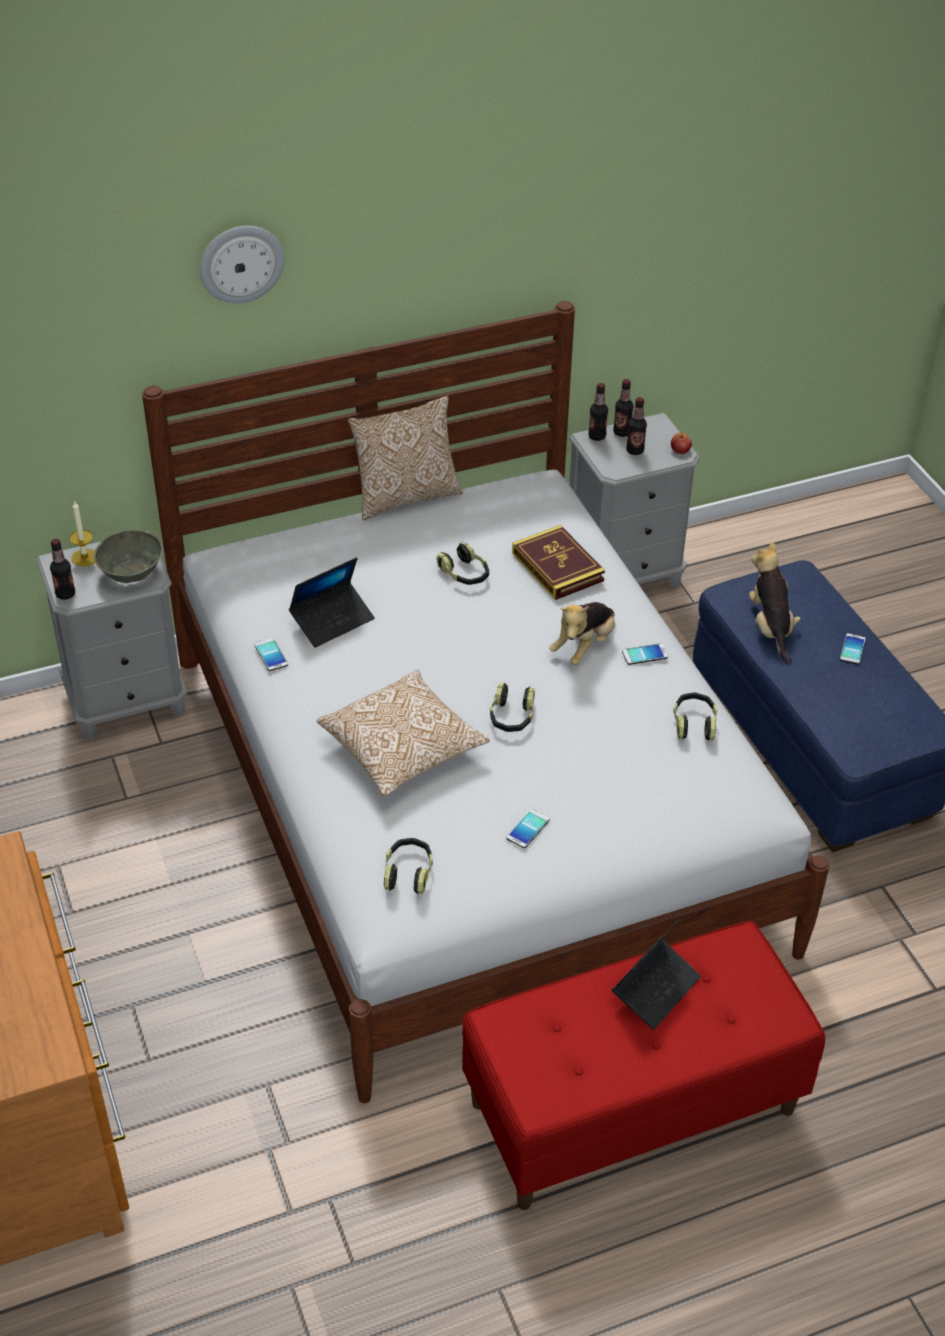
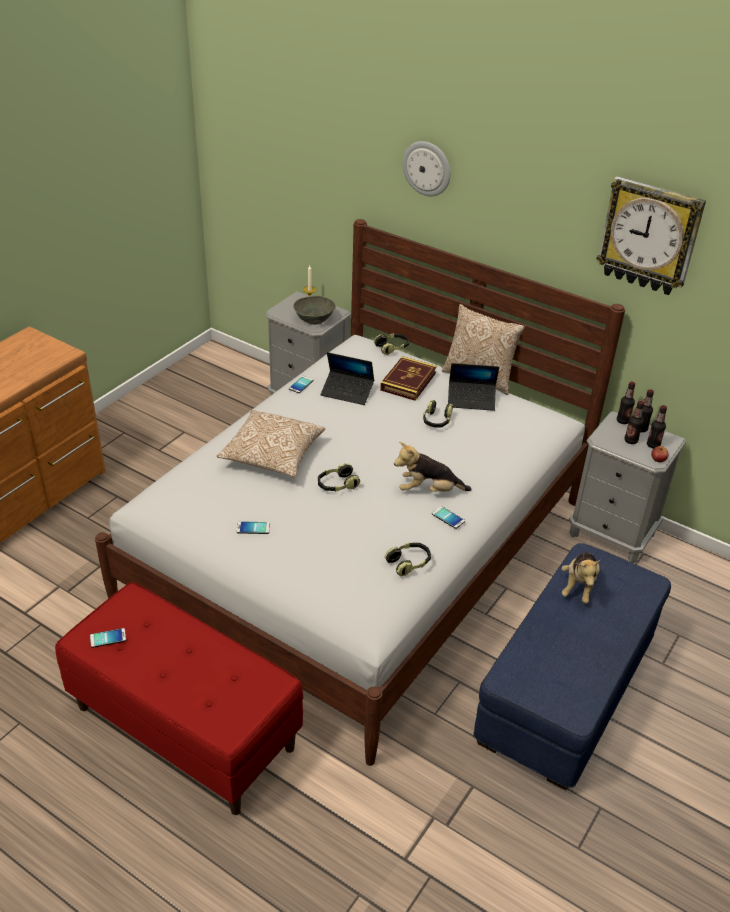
camera: 55 degrees right, 5 degrees down
(65, 594) = (278, 309): bottle -> bottle (653, 445)
(408, 872) = (182, 497): headphones -> headphones (392, 348)
(557, 567) = (485, 452): book -> book (408, 381)
(576, 203) = (649, 236): none -> wall clock
(655, 989) = (205, 655): laptop -> laptop (471, 400)
(770, 627) = (579, 586): plush toy -> plush toy turned 150 degrees clockwise
(852, 649) = (603, 635): phone -> phone (108, 638)

